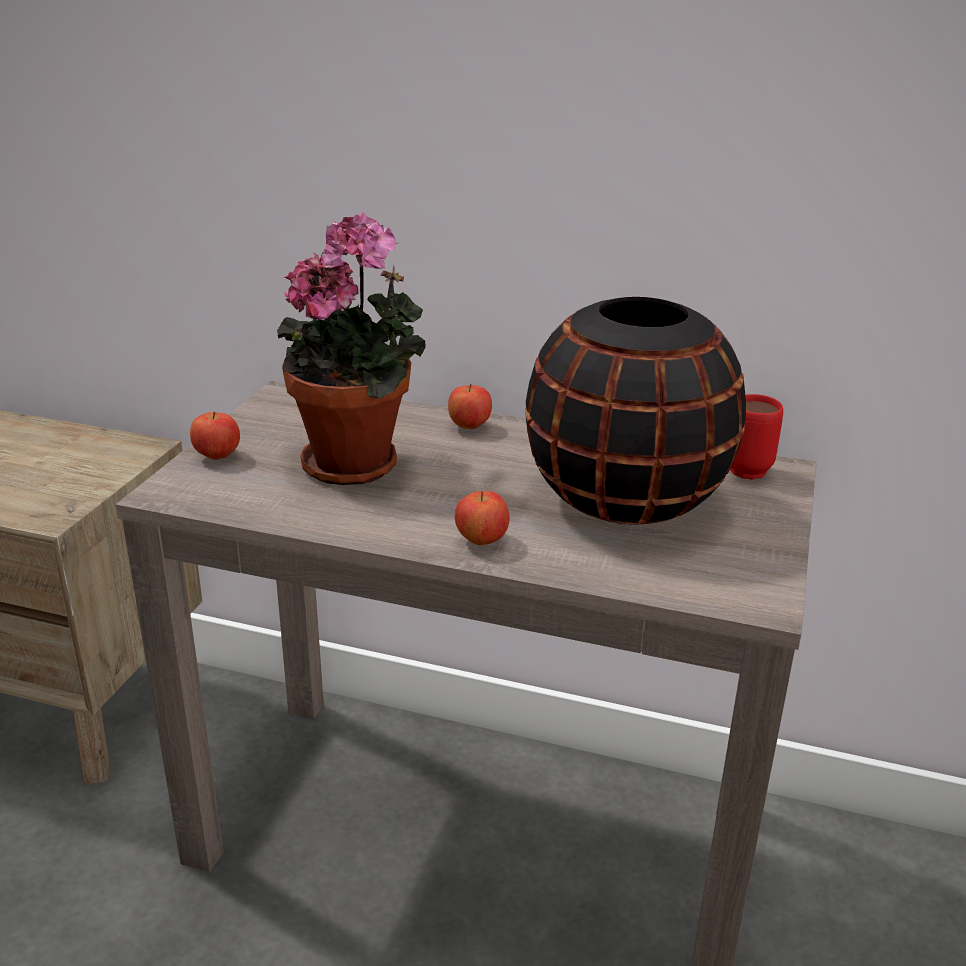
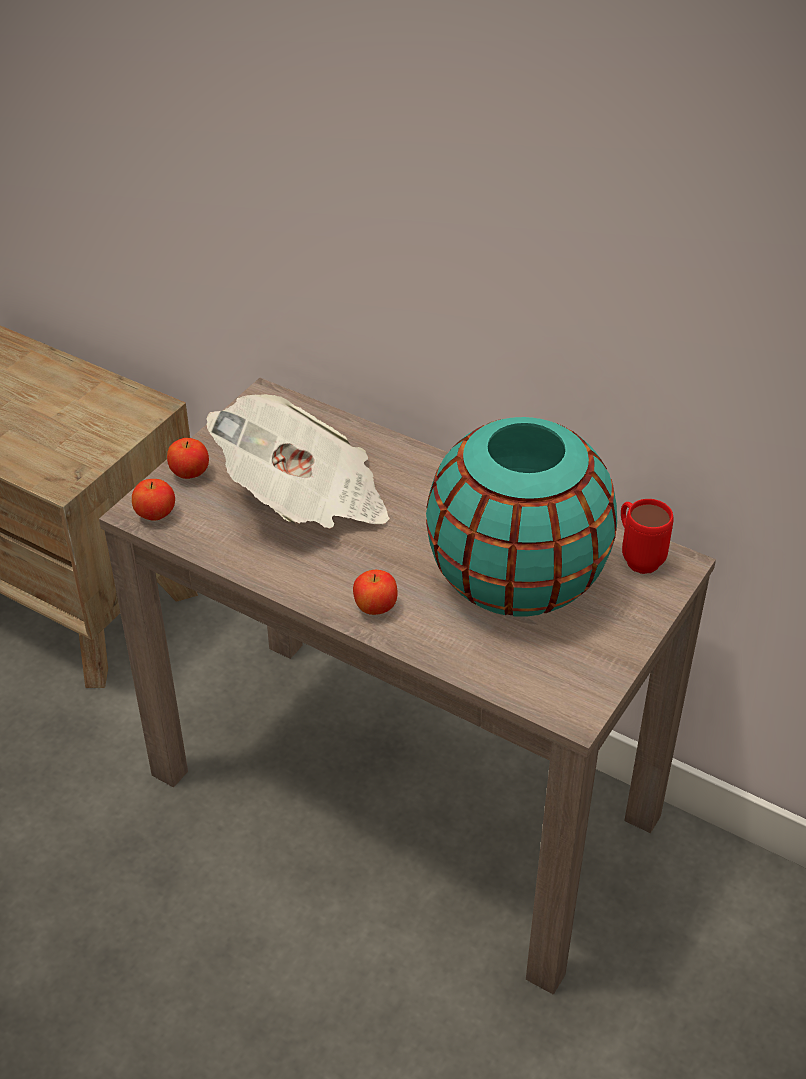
camera: 15 degrees right, 15 degrees up
(359, 463) = (305, 500): potted plant -> newspaper
(469, 427) = (416, 467): apple -> apple (155, 515)
(626, 500) = (516, 580): black vase -> turquoise vase

